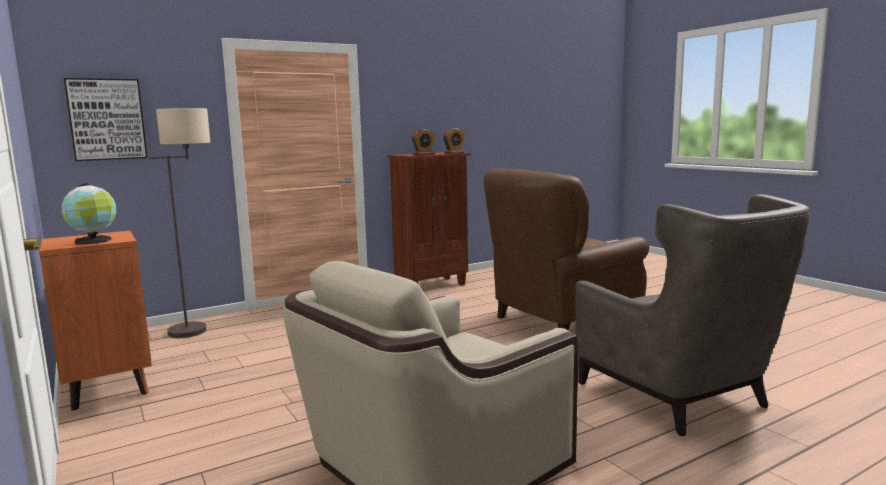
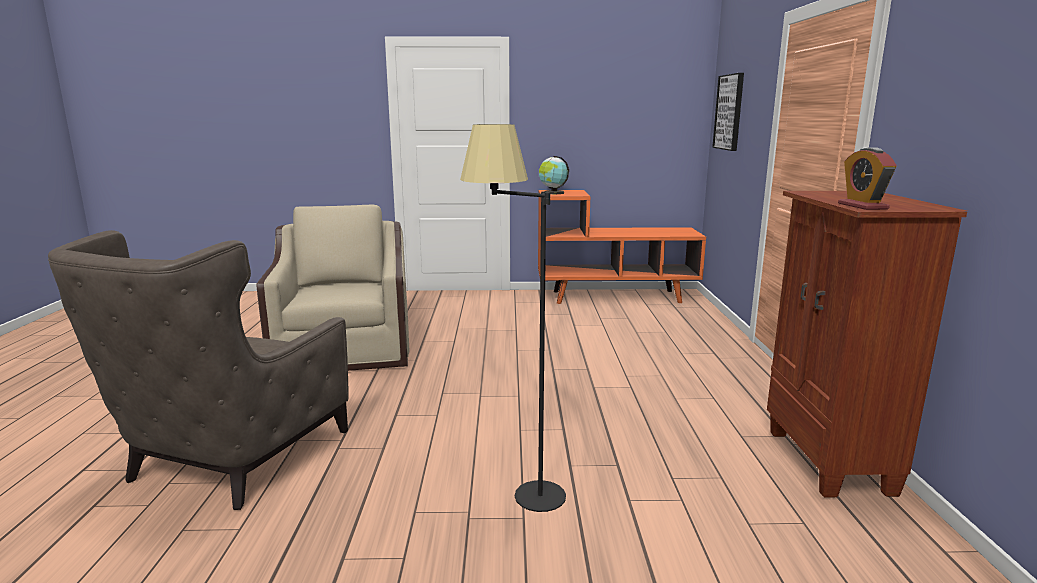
camera: 120 degrees right, 5 degrees up
(199, 330) = (687, 319): beige floor lamp -> none
(423, 154) = (829, 196): alarm clock -> none
(559, 321) = (517, 501): brown armchair -> black floor lamp
(678, 398) = (233, 460): grey armchair -> grey armchair turned 75 degrees counterclockwise

